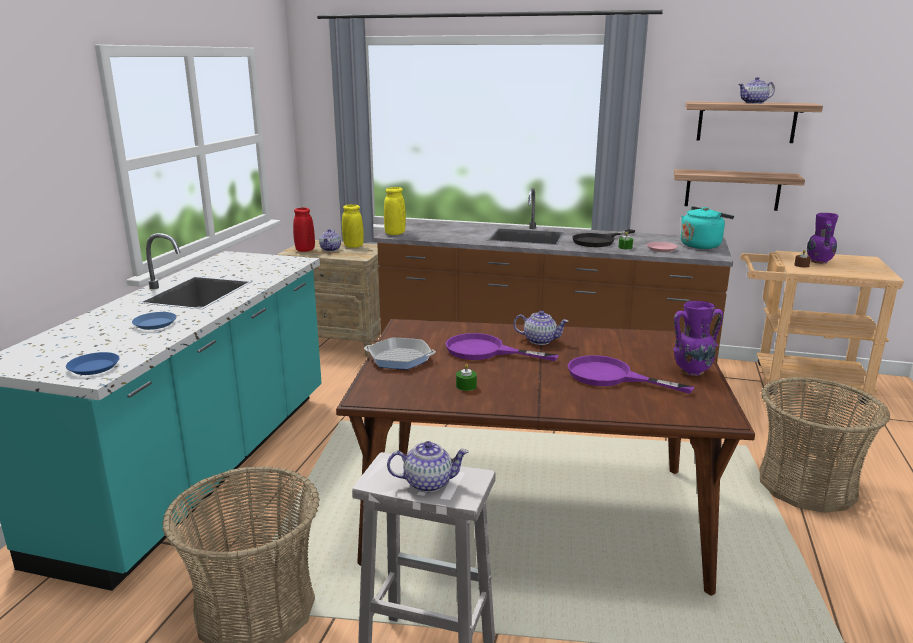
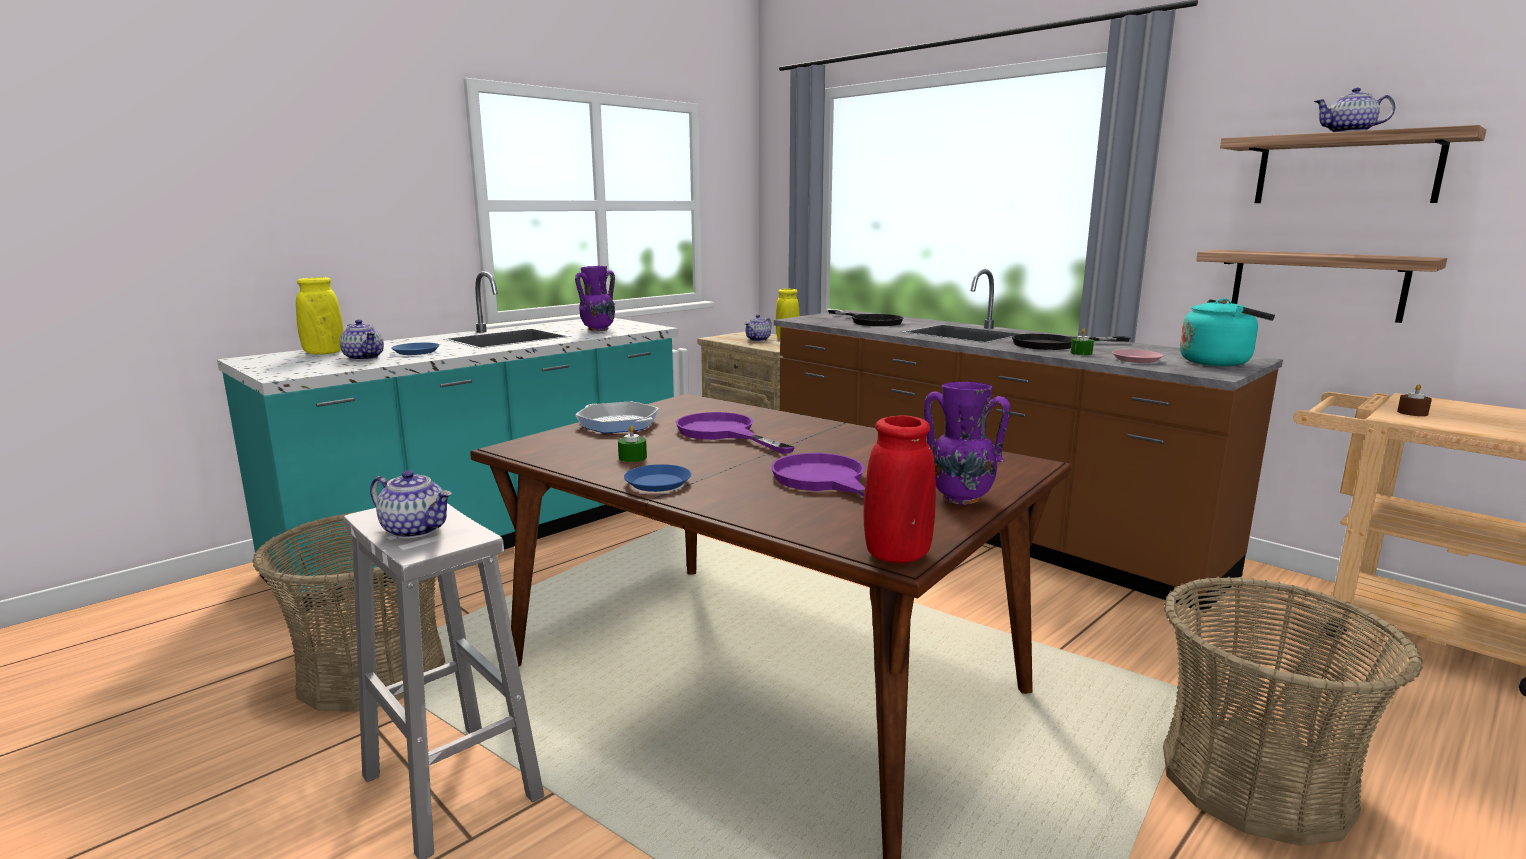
camera: 30 degrees right, 5 degrees down
(94, 367) = (298, 370): blue plate -> blue plate (658, 483)
(305, 250) = (731, 338): red vase -> red vase (897, 555)
(395, 233) = (804, 318): yellow vase -> yellow vase (324, 353)
(447, 231) = (870, 321): none -> black frying pan
(540, 340) = (812, 435): teapot -> teapot (364, 358)
(818, 262) = (1460, 413): purple vase -> purple vase (597, 330)

